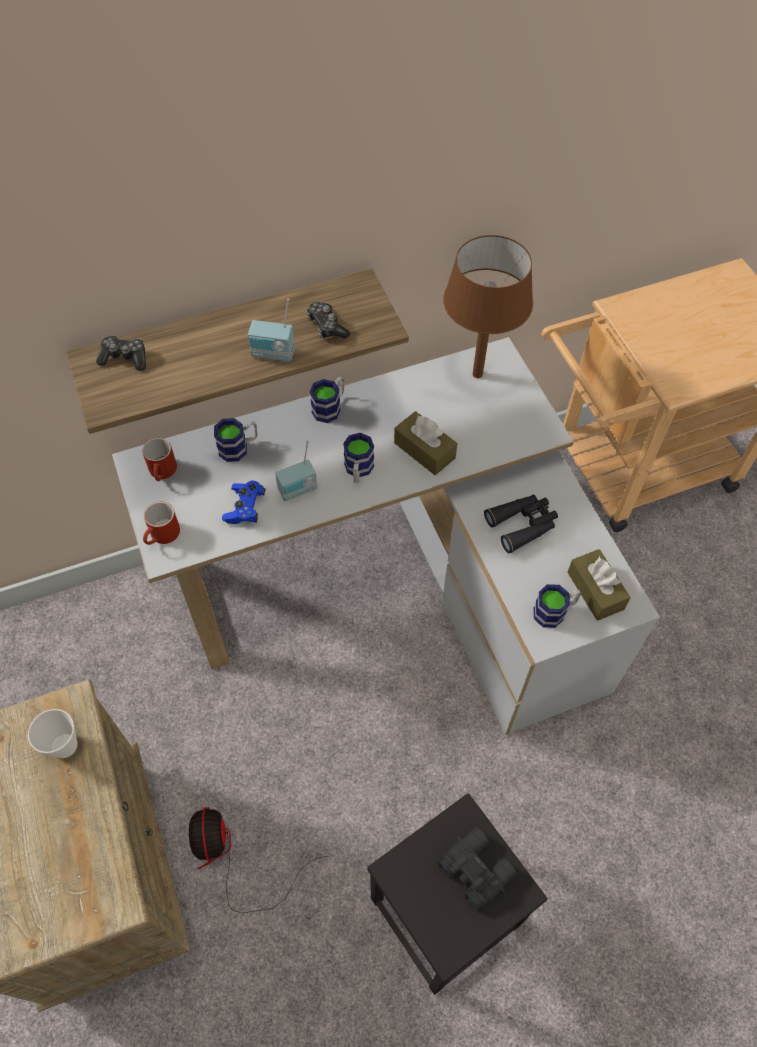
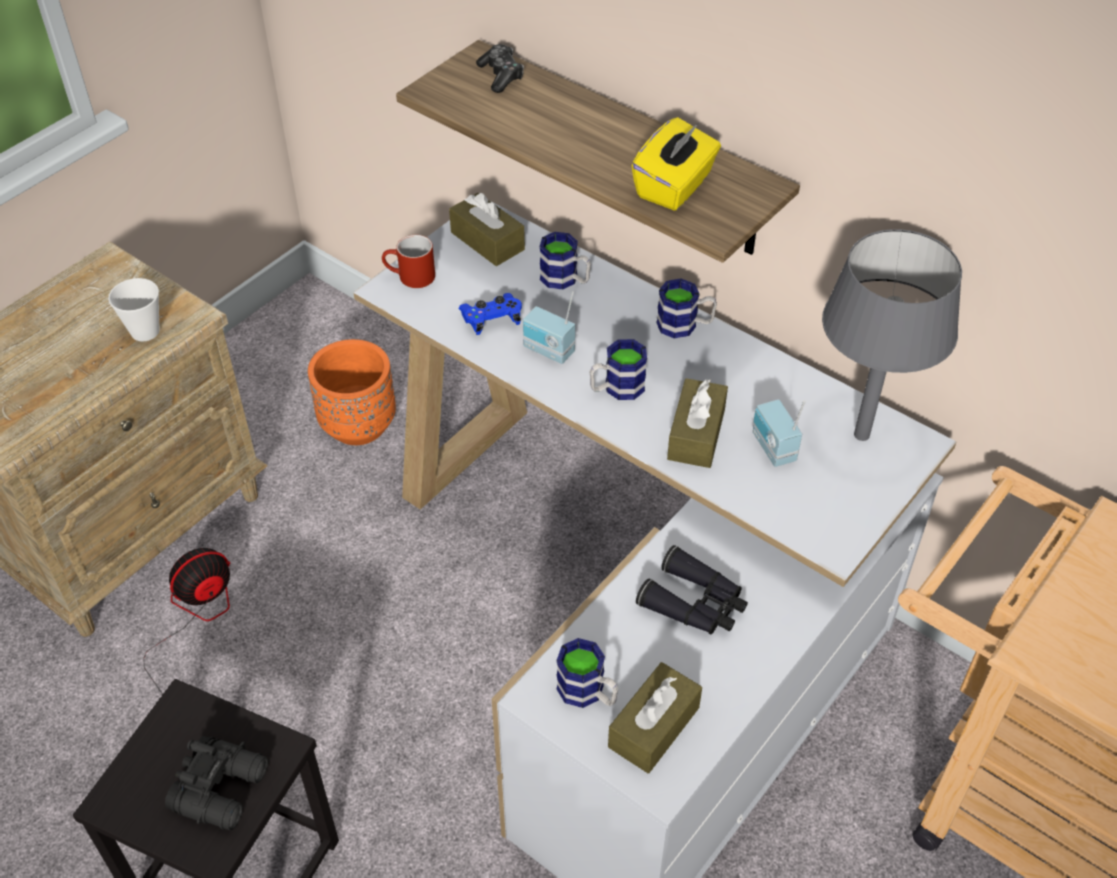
camera: 60 degrees right, 10 degrees down
(123, 667) = (358, 425): none -> orange planter
(163, 472) = (487, 241): red mug -> brown tissue box
(273, 354) = (597, 166): radio -> radio (772, 448)
(326, 326) = (675, 187): game controller -> yellow tissue box
(477, 374) = (861, 434): brown table lamp -> grey table lamp

